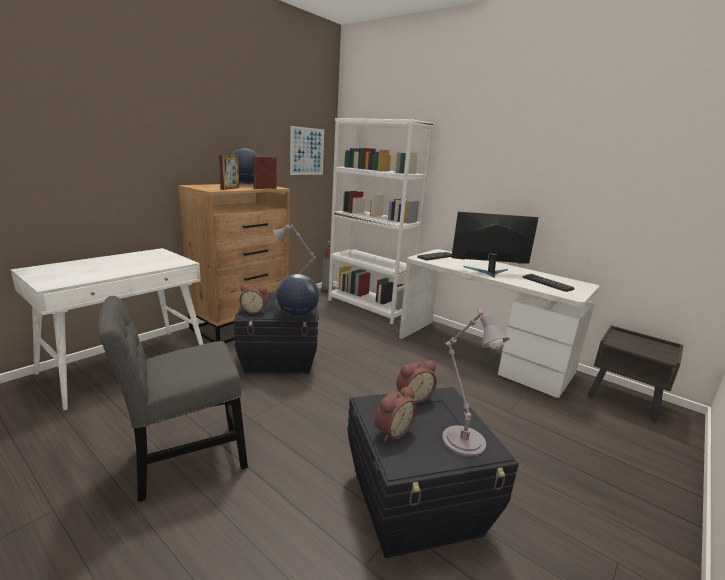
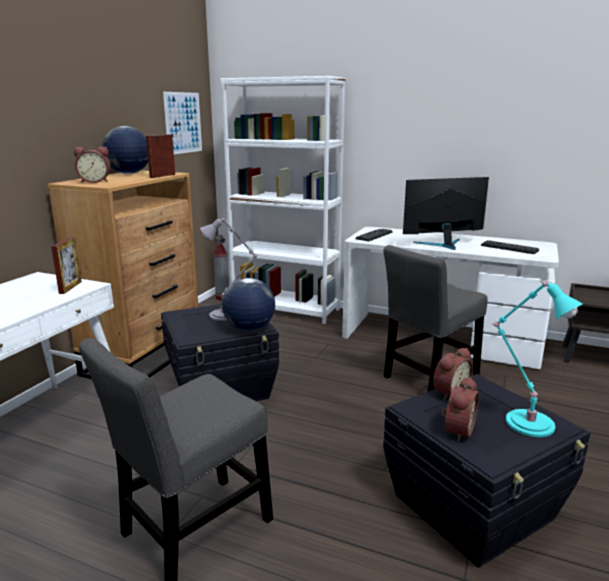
camera: 15 degrees left, 0 degrees up
(230, 188) = (123, 181): picture frame -> picture frame (70, 287)
(254, 311) = (194, 333): alarm clock -> alarm clock (95, 181)
(449, 384) = (428, 378): none -> grey chair
(461, 438) = (526, 421): grey table lamp -> turquoise table lamp

